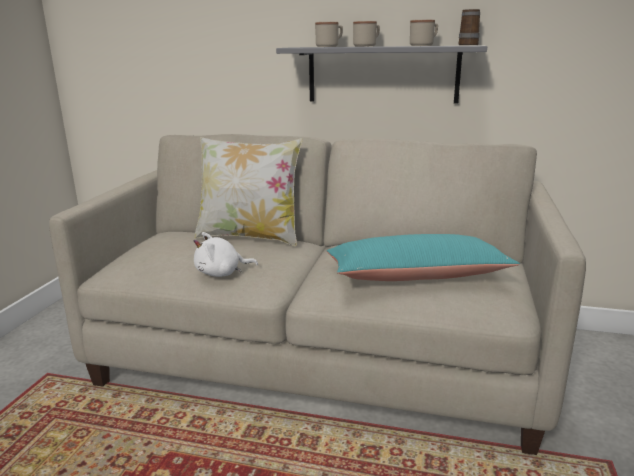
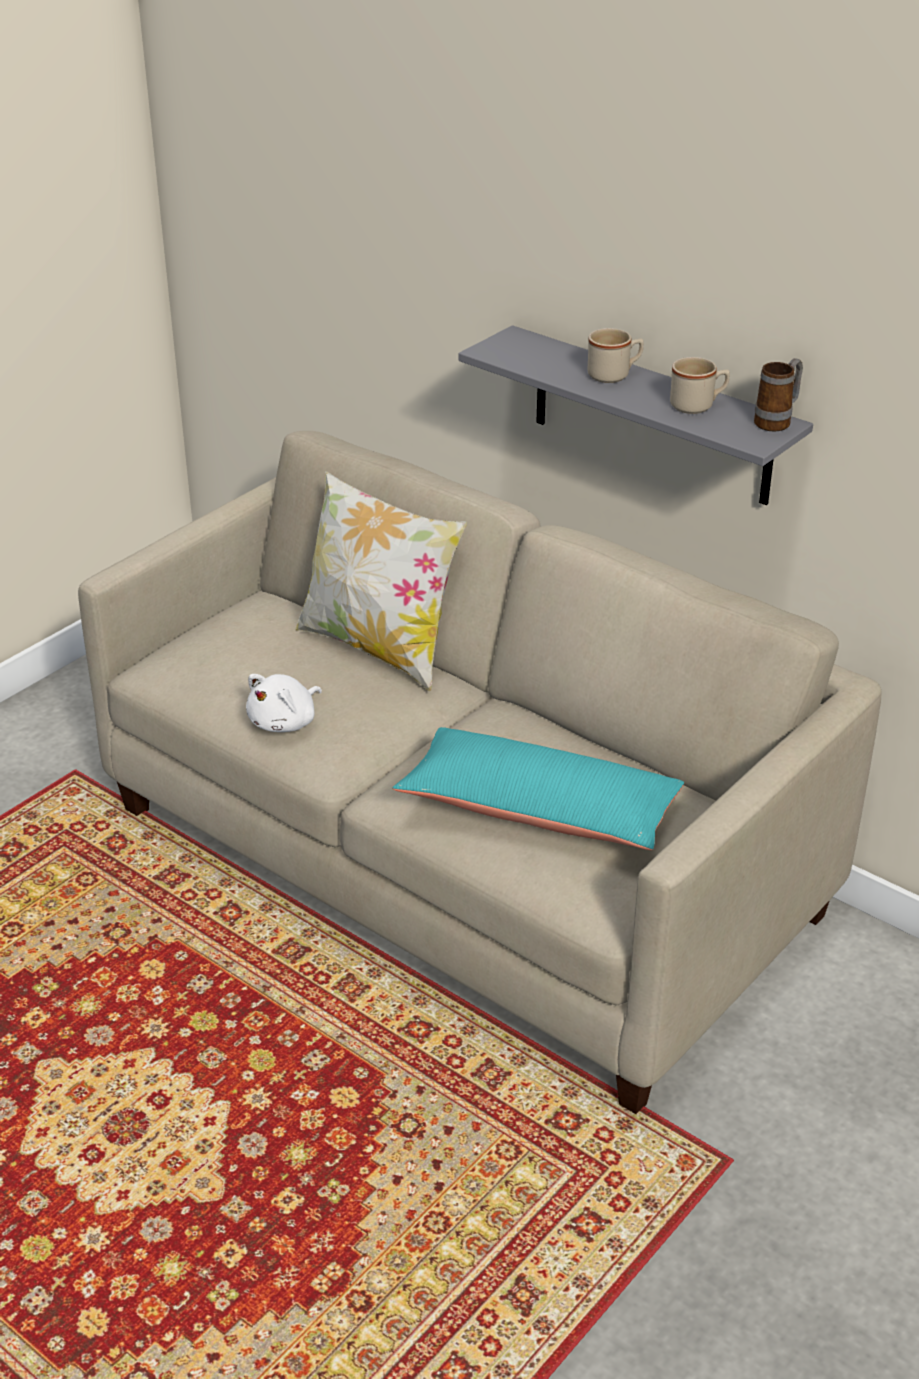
camera: 25 degrees right, 15 degrees up
(221, 273) = (285, 722): white plush toy -> white plush toy turned 60 degrees counterclockwise
(330, 46) = (556, 358): beige mug -> none

